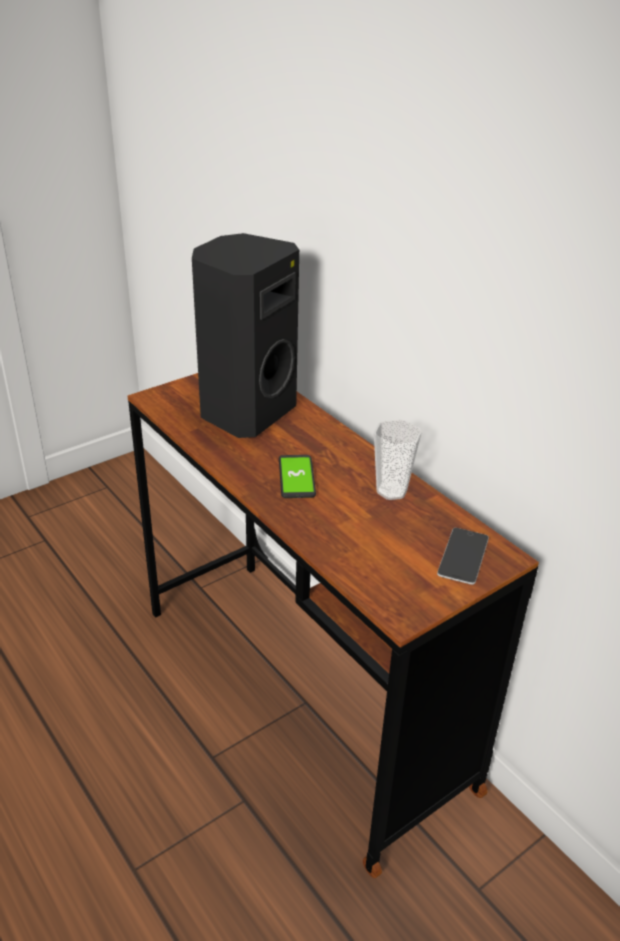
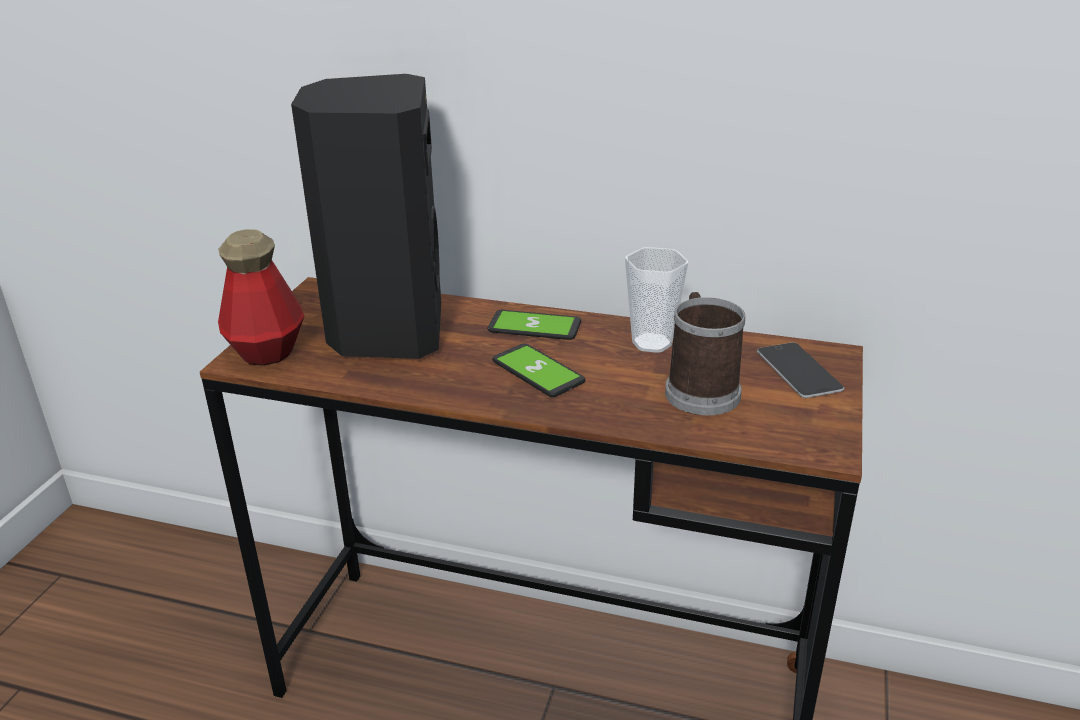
camera: 35 degrees left, 5 degrees down
(172, 397) = (267, 350): none -> bottle
(333, 446) = (534, 327): none -> phone
(378, 536) = (699, 389): none -> mug

